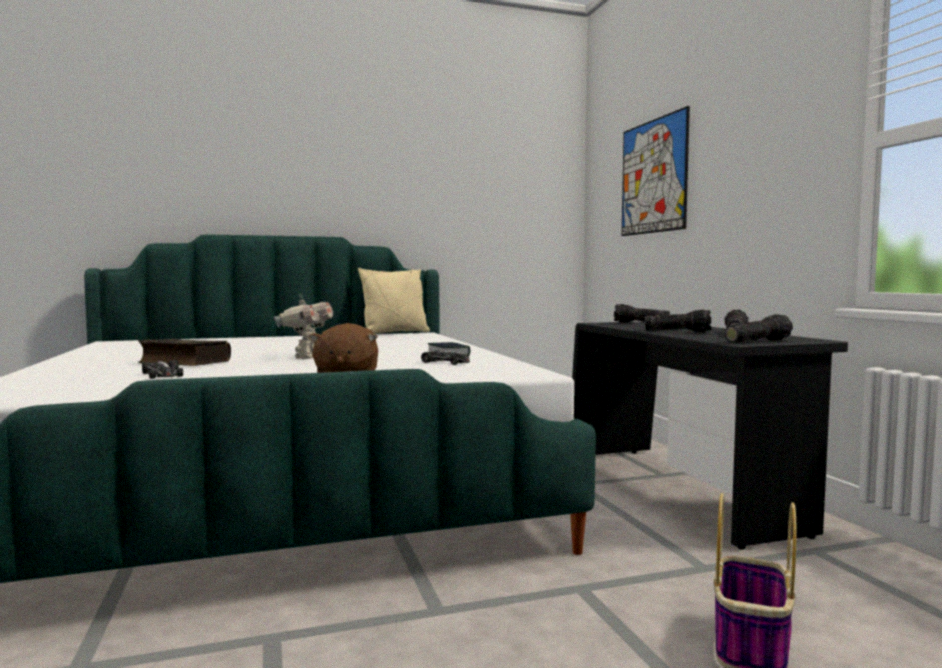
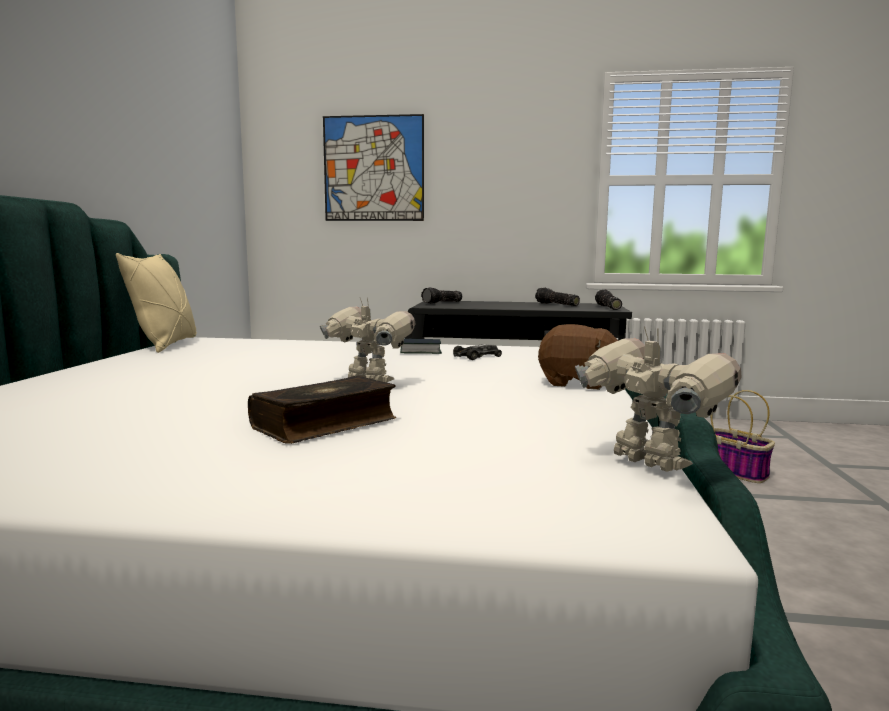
camera: 65 degrees left, 5 degrees up
(81, 395) = (647, 463): none -> toy robot
(163, 375) = (454, 434): toy car -> none
(678, 331) = (525, 306): flashlight -> none

